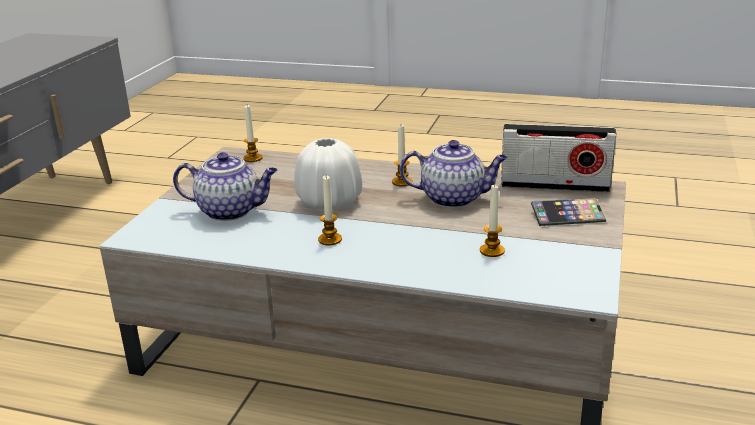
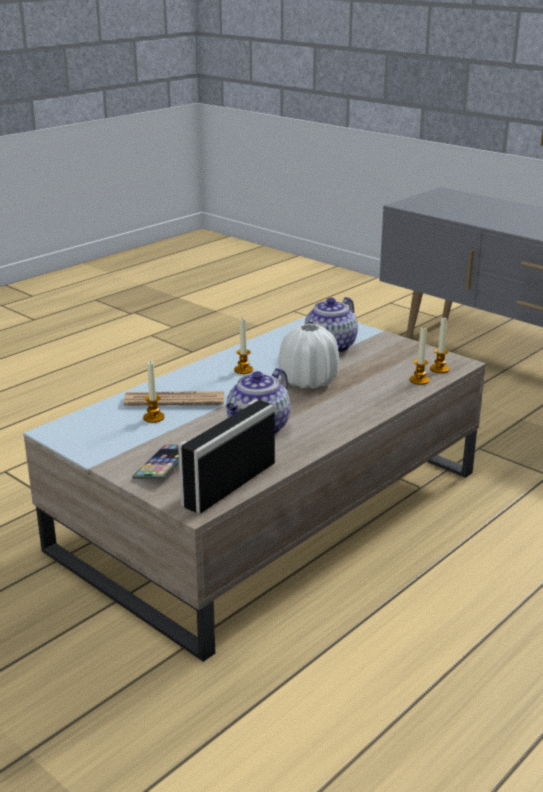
camera: 115 degrees right, 0 degrees up
(402, 182) = (318, 417): candle -> candle (419, 380)
(442, 252) = (174, 400): none -> newspaper

